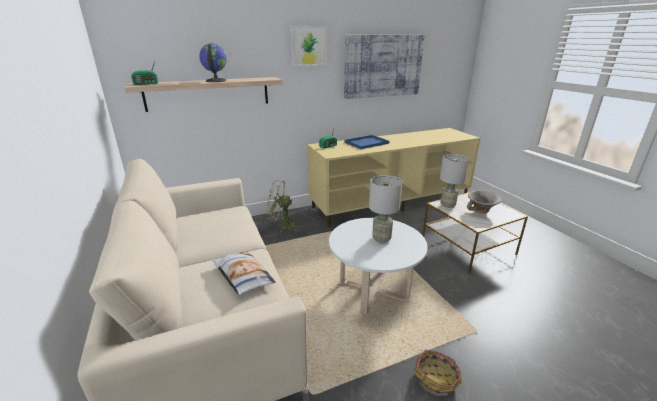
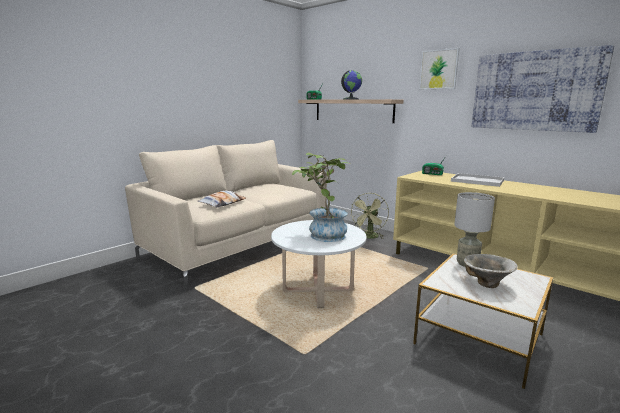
camera: 65 degrees right, 10 degrees down
(281, 225) = (369, 237): green fan -> green fan turned 135 degrees counterclockwise
(367, 142) = (478, 181): blue tray -> white tray
(381, 238) = (322, 234): grey table lamp -> potted plant
(437, 378) = (229, 335): basket -> none

